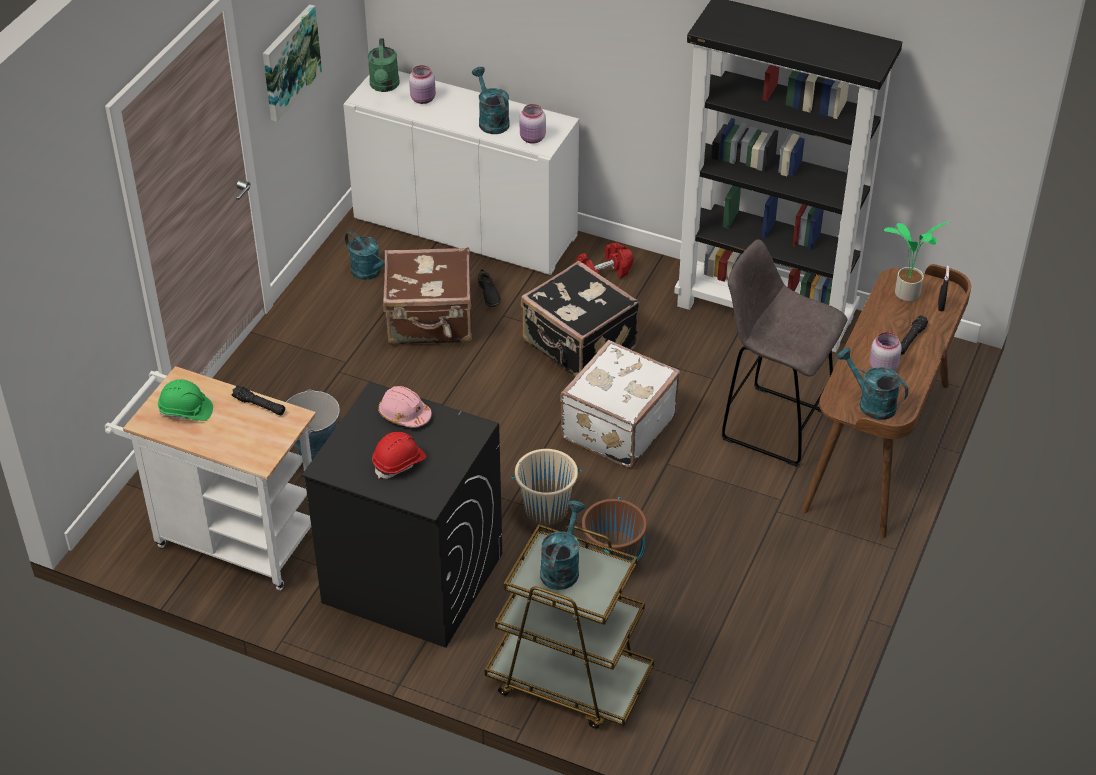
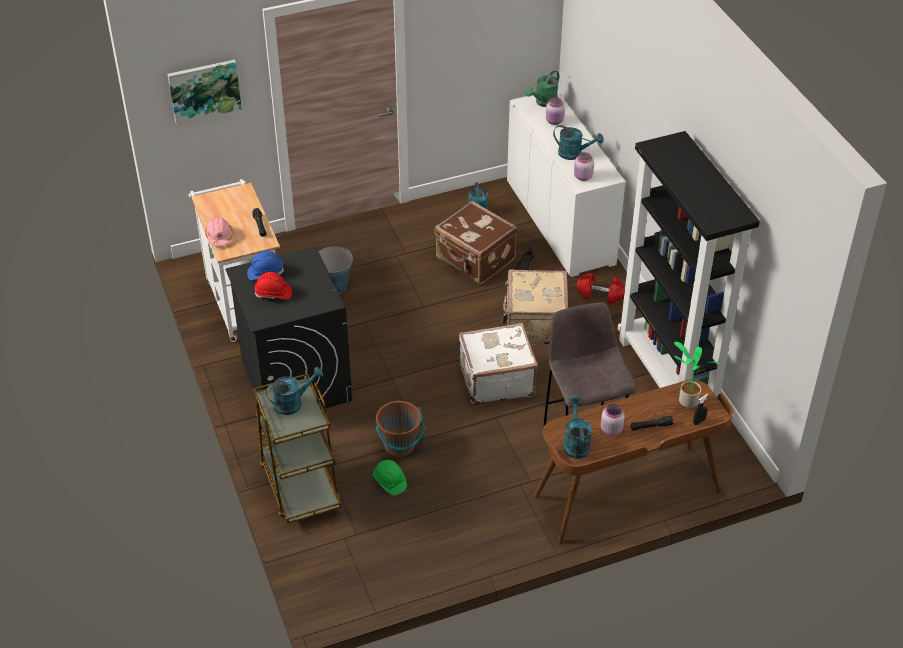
camera: 45 degrees right, 0 degrees up
(186, 411) = (226, 206): green hard hat -> green hard hat (389, 482)
(289, 61) = (461, 51): picture -> picture (204, 90)
(355, 447) = (265, 272): none -> blue hard hat
(404, 414) = (308, 272): pink hard hat -> pink hard hat (219, 236)
(491, 120) = (574, 154): turquoise watering can -> turquoise watering can turned 90 degrees clockwise
(546, 510) = (402, 395): beige bucket -> none
(578, 346) = (534, 324): black suitcase -> beige suitcase

